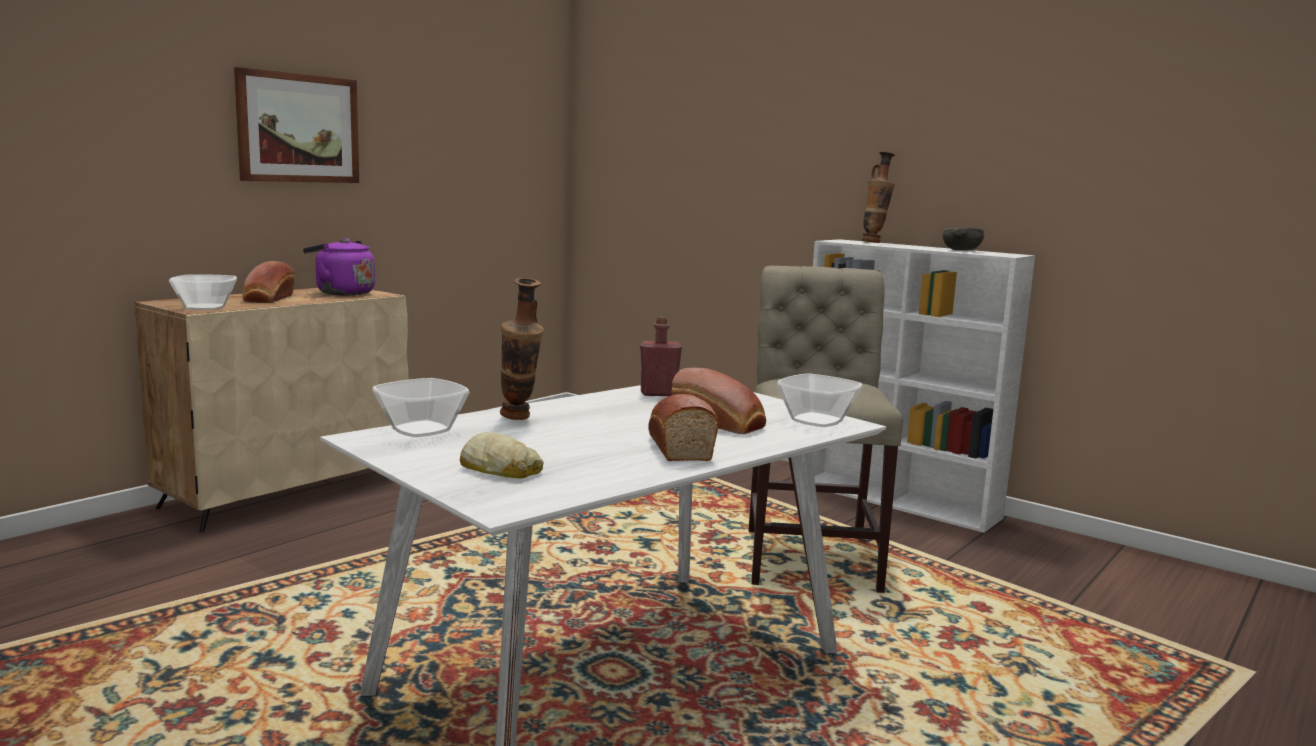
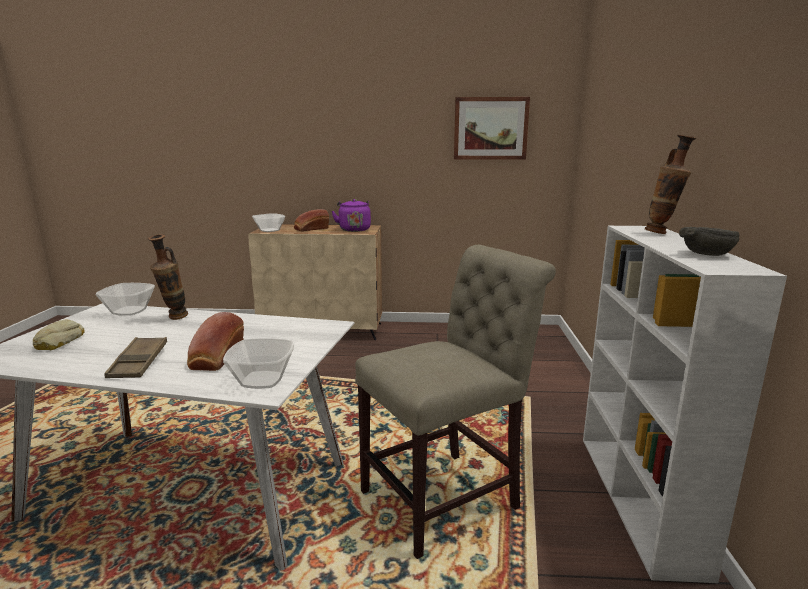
camera: 55 degrees right, 5 degrees up
(298, 128) = (353, 136): picture -> picture (490, 128)
(659, 394) = (283, 326): red bottle -> none
(678, 447) = (139, 362): bread -> brown tray

